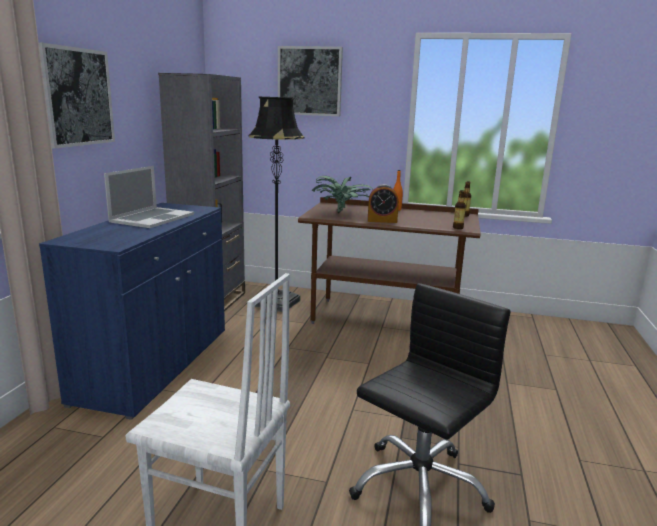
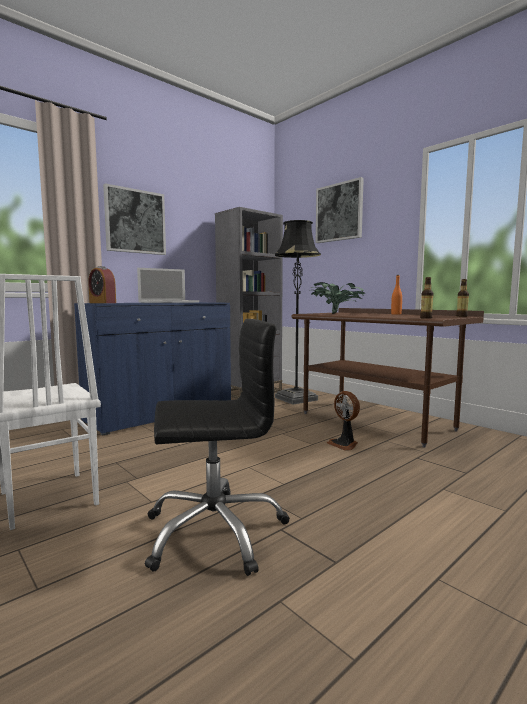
camera: 35 degrees right, 10 degrees down
(382, 221) = (359, 315): alarm clock -> alarm clock (102, 303)
(393, 356) = (344, 444): none -> fan

